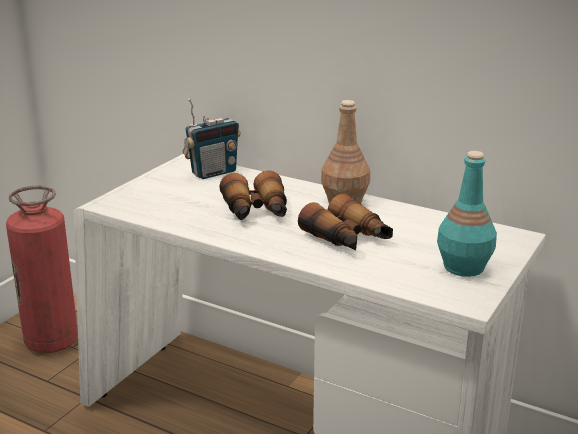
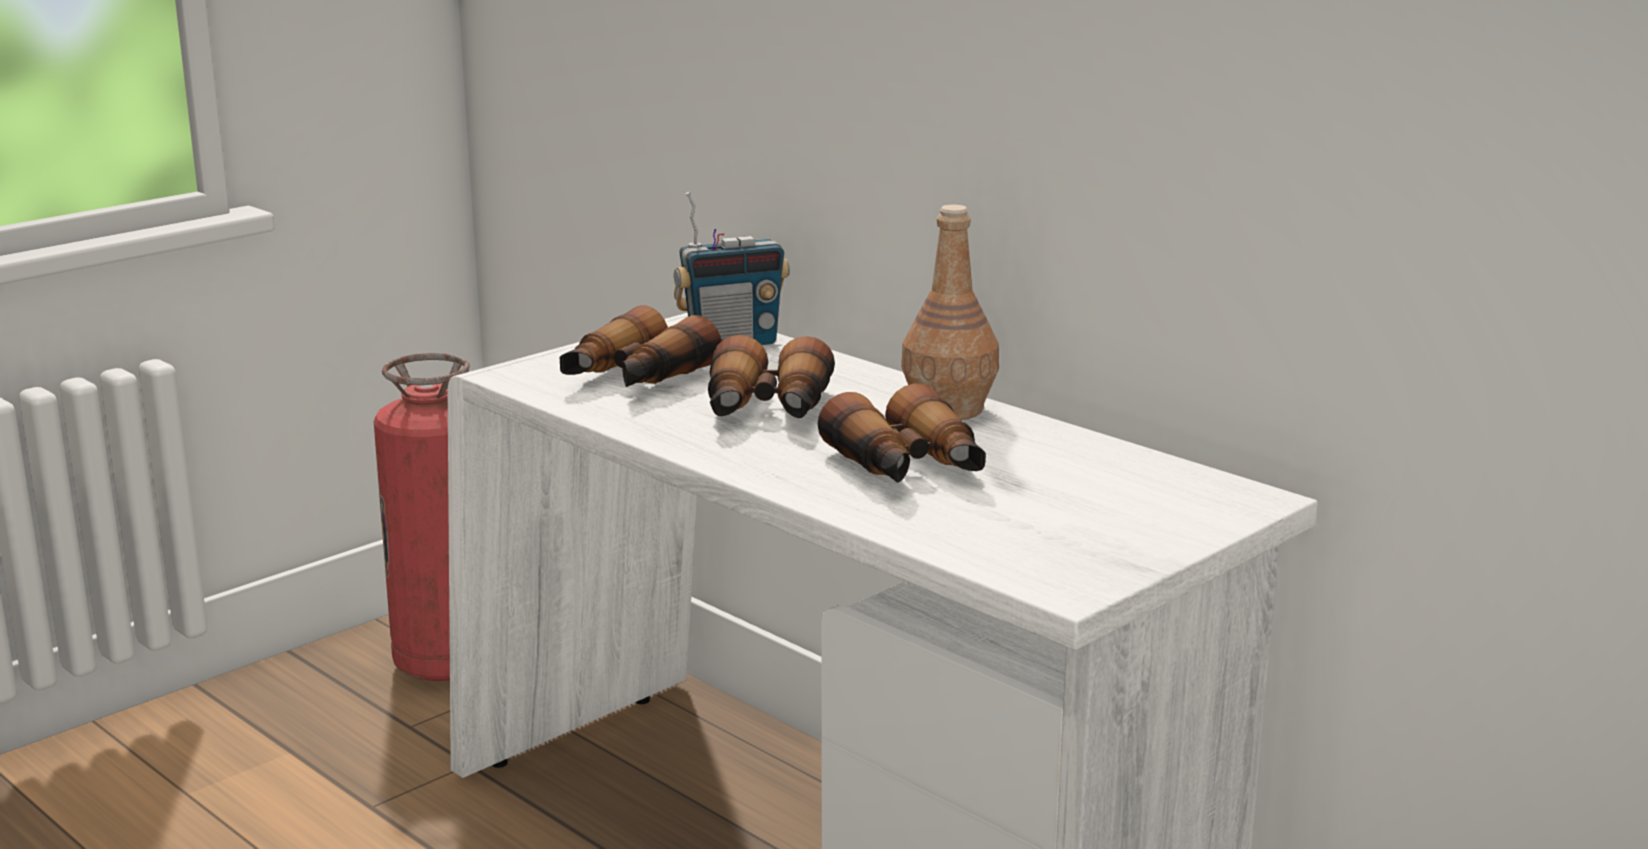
camera: 15 degrees right, 5 degrees down
(177, 199) = (635, 378): none -> binoculars
(463, 267) = (1100, 535): turquoise bottle -> none

